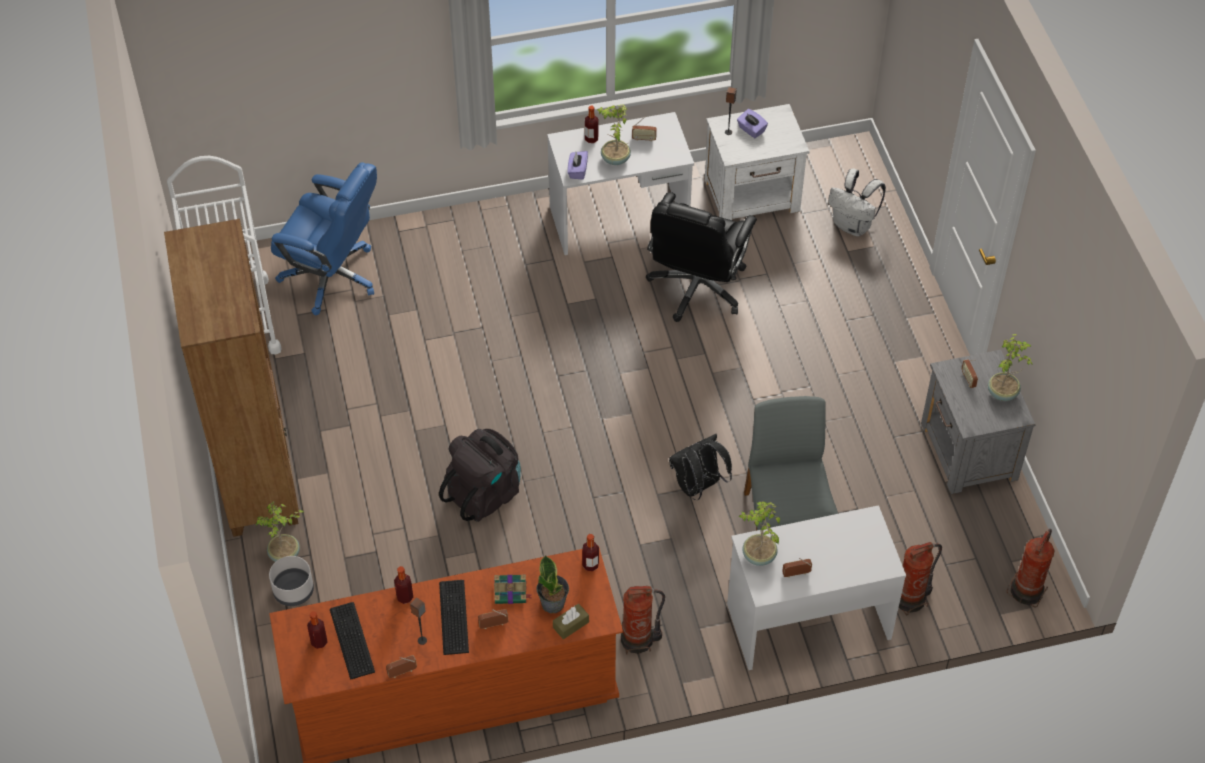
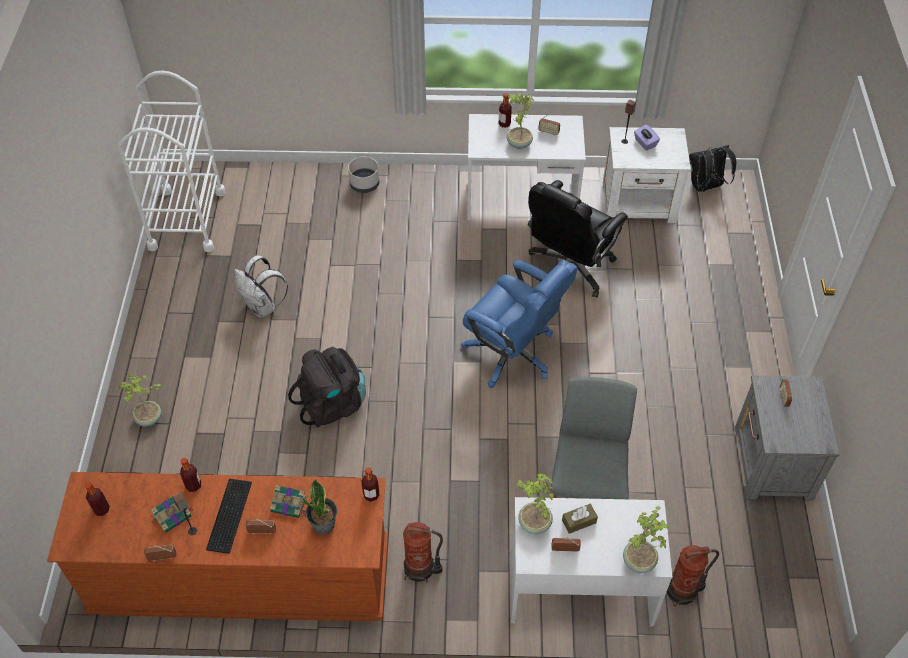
camera: 15 degrees right, 0 degrees up
(258, 475) = (154, 347): brown bookcase -> none
(293, 591) = (143, 452): grey planter -> grey planter (364, 184)
(332, 277) = (276, 200): blue office chair -> blue office chair (512, 353)
(350, 642) = (129, 516): keyboard -> none
(396, 630) = (173, 515): none -> book
(571, 625) = (332, 549): brown tissue box -> brown tissue box (579, 521)
(577, 171) = (484, 147): purple tissue box -> none
(698, 487) = (517, 440): black backpack -> black backpack (705, 187)
(853, 225) = (719, 244): white backpack -> white backpack (263, 307)
(1003, 393) = (814, 418): potted plant -> potted plant (640, 561)
(1028, 590) = (798, 610): fire extinguisher -> none

